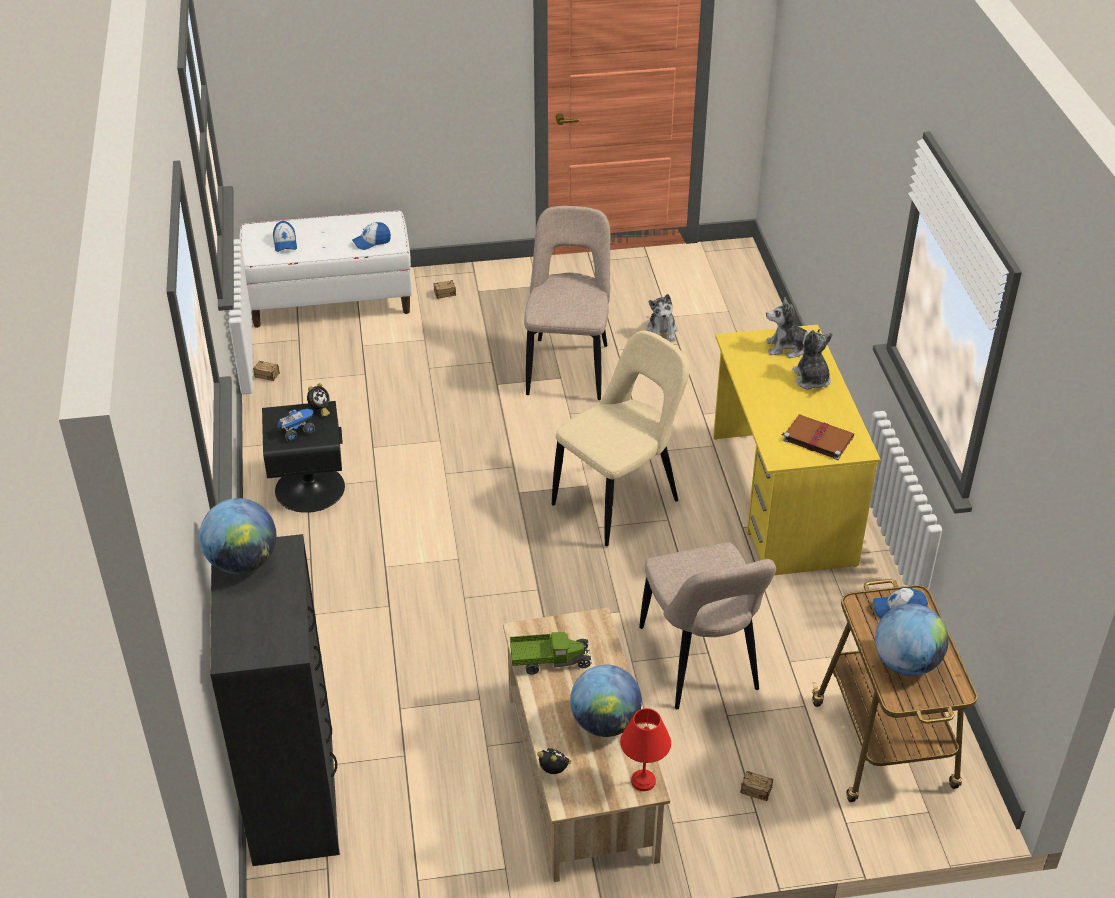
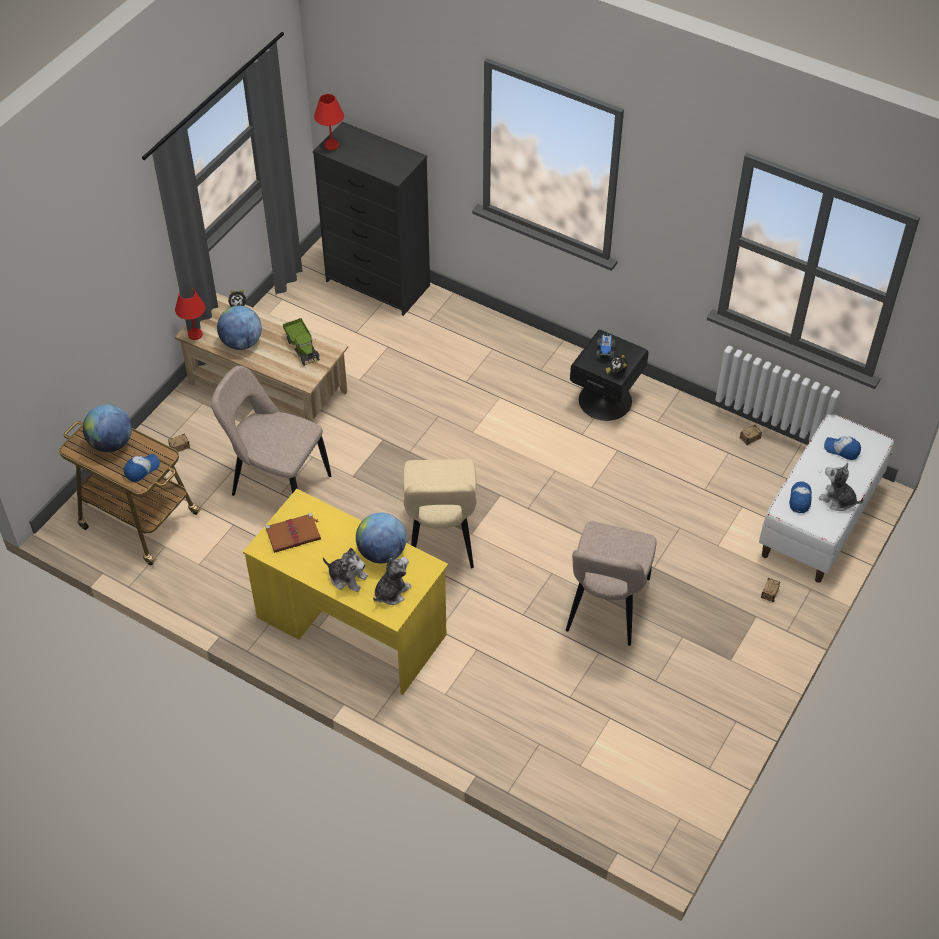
camera: 130 degrees right, 10 degrees up
(243, 562) = (401, 159): globe -> globe (382, 552)
(277, 649) = (332, 145): none -> red table lamp
(549, 660) = (302, 347): toy truck -> toy truck turned 60 degrees counterclockwise
(568, 366) = (606, 609): beige chair -> beige chair turned 60 degrees clockwise
(662, 331) = (595, 698): plush toy -> plush toy (837, 500)

